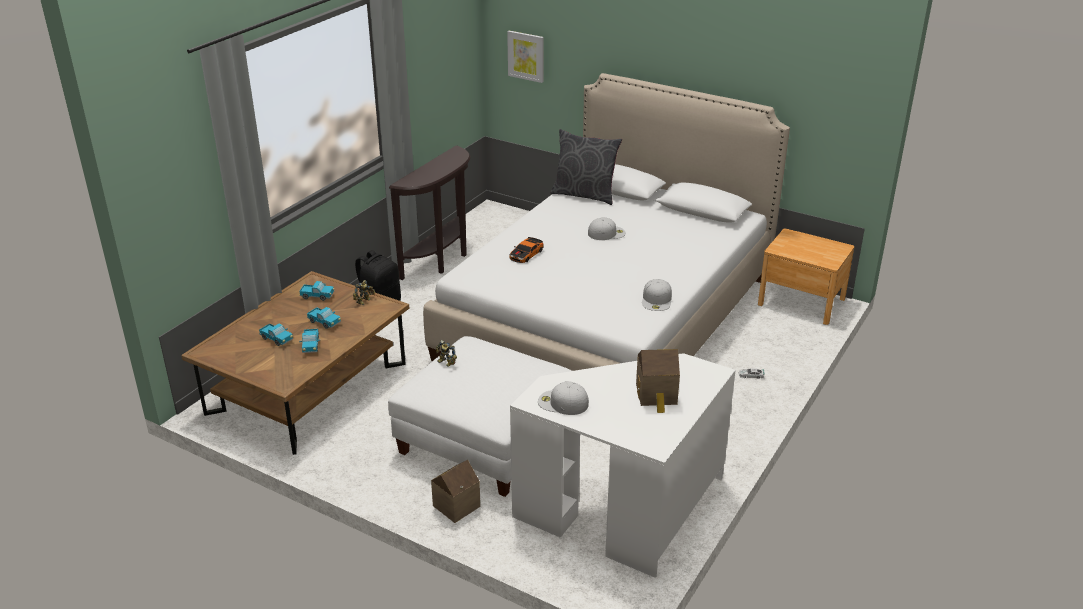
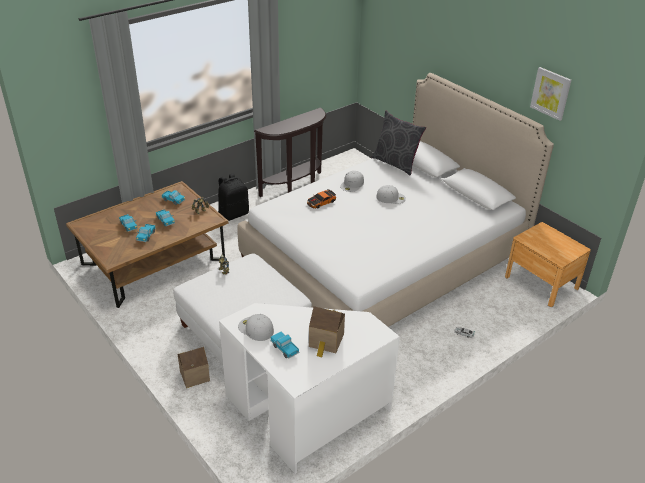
camera: 20 degrees right, 5 degrees up
(526, 56) = (385, 49): picture -> picture (551, 93)
(613, 415) = (284, 349): none -> toy truck
(657, 300) = (392, 260): white cap -> white cap (352, 184)

